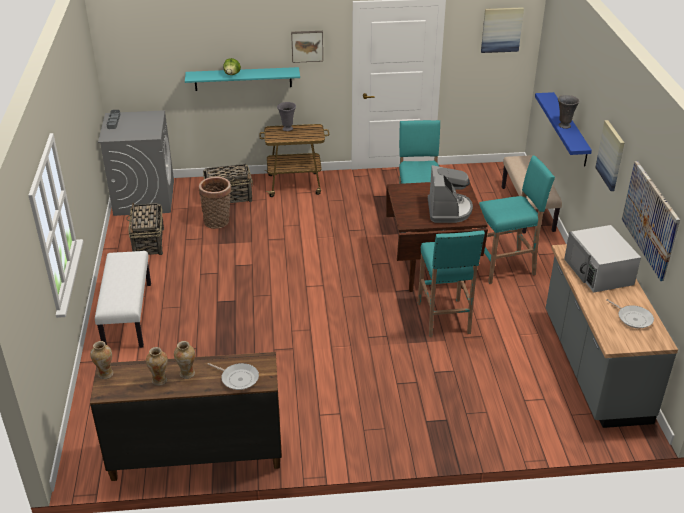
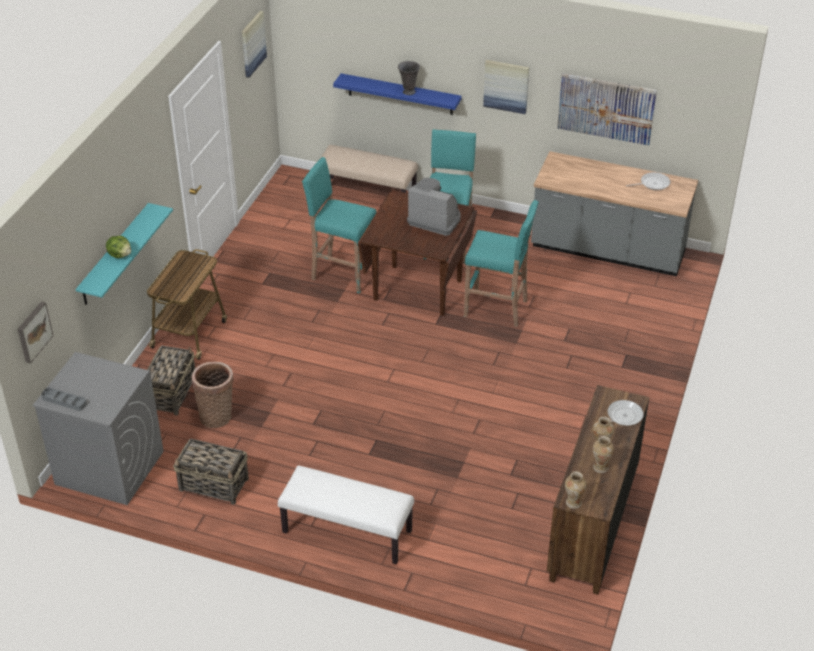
camera: 65 degrees left, 5 degrees up
(287, 129) = (168, 277): grey vase -> none
(307, 45) = (149, 173): picture -> picture (33, 331)
(599, 272) = (586, 175): white microwave -> none

